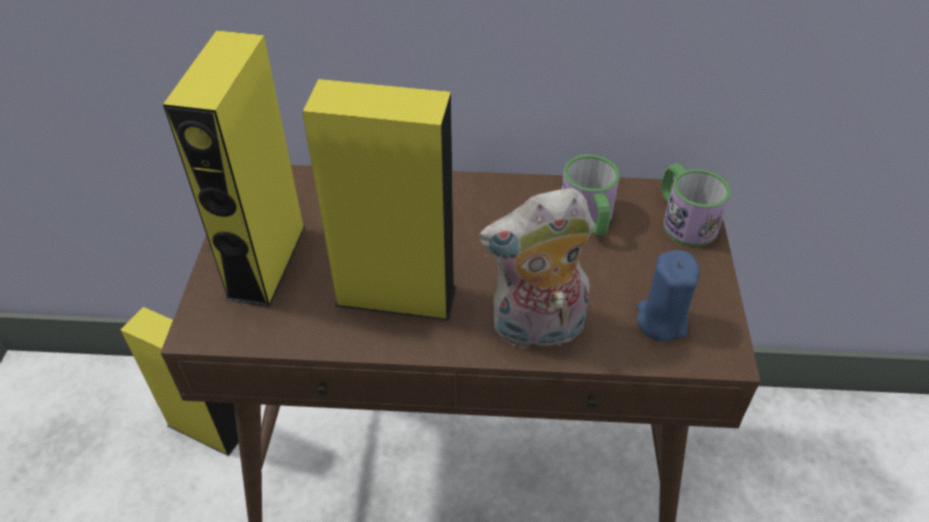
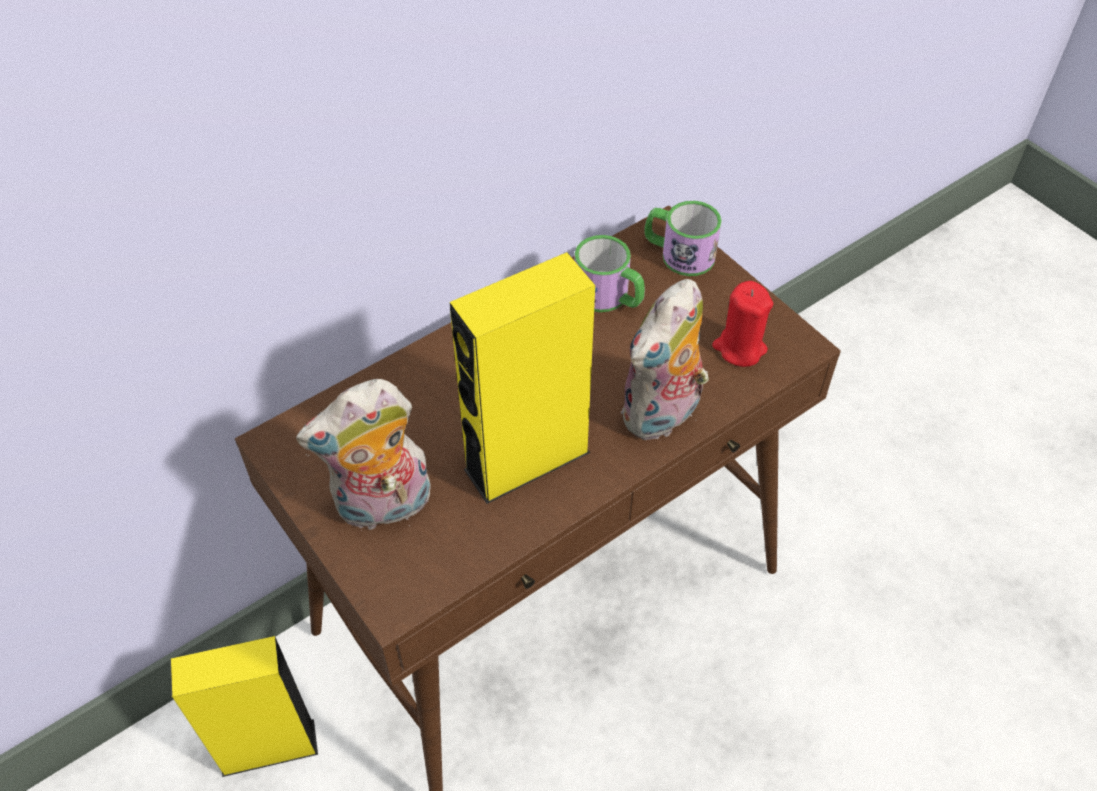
camera: 40 degrees left, 5 degrees up
(267, 262) = (383, 507): yellow speaker -> plush toy
(661, 320) = (739, 348): blue candle -> red candle

